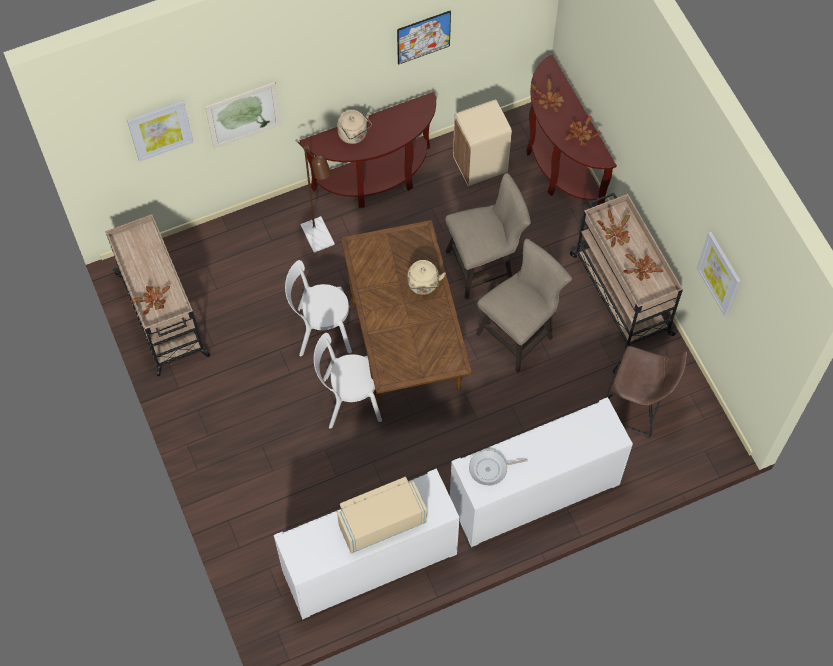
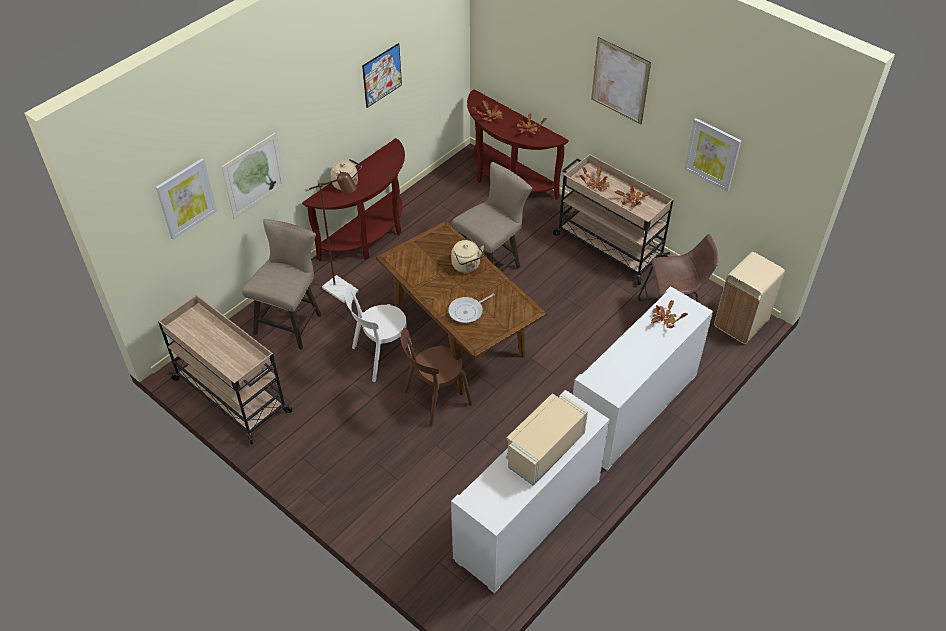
camera: 25 degrees left, 15 degrees down
(153, 301) = (230, 362): potted plant -> potted plant (664, 319)
(348, 400) = (435, 399): white chair -> brown chair
(480, 165) = (447, 200): beige trash can -> beige trash can (741, 324)
(490, 469) = (611, 372): frying pan -> frying pan (467, 311)
(519, 333) = (547, 300): beige stool -> beige stool (291, 321)
(662, 149) = (620, 81): none -> picture

